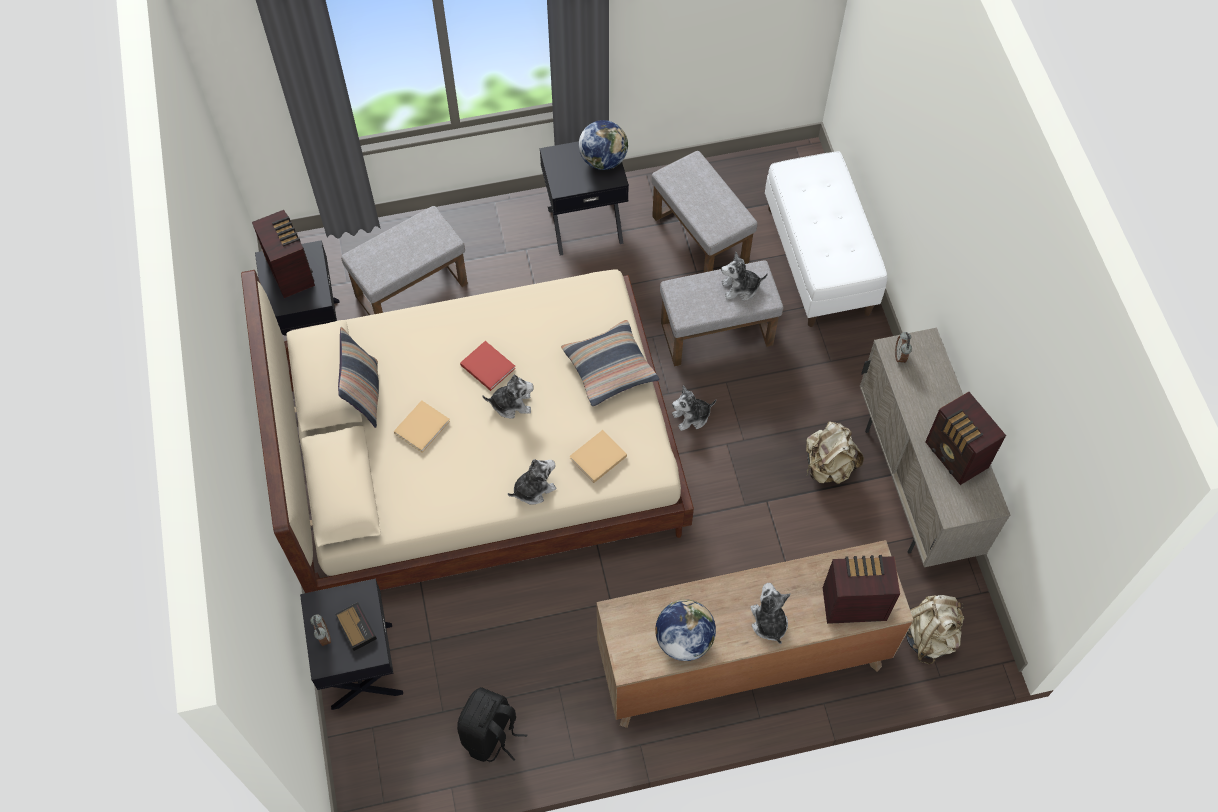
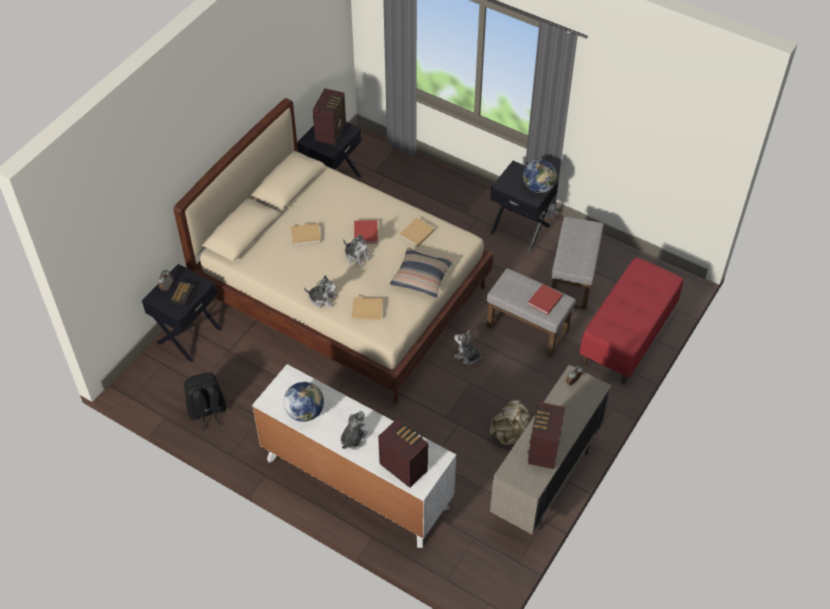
camera: 45 degrees right, 10 degrees down
(364, 394) = (298, 203): pillow -> none
(412, 288) = (400, 196): grey ottoman -> none
(544, 321) = (416, 233): none -> beige book
(740, 288) = (544, 301): plush toy -> red book
(741, 661) = (356, 483): brown dresser -> white dresser
(819, 260) = (627, 337): white bench -> red bench
(929, 635) = (465, 556): beige backpack -> none

